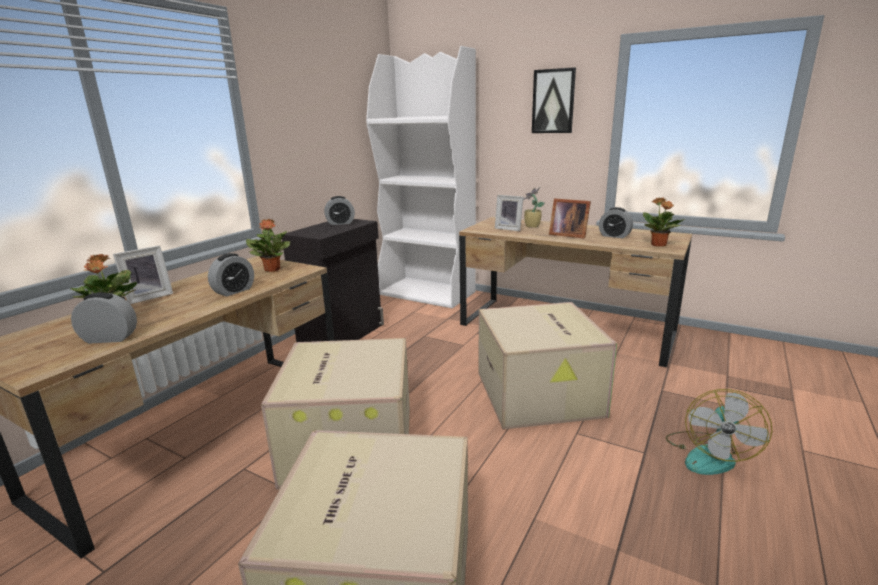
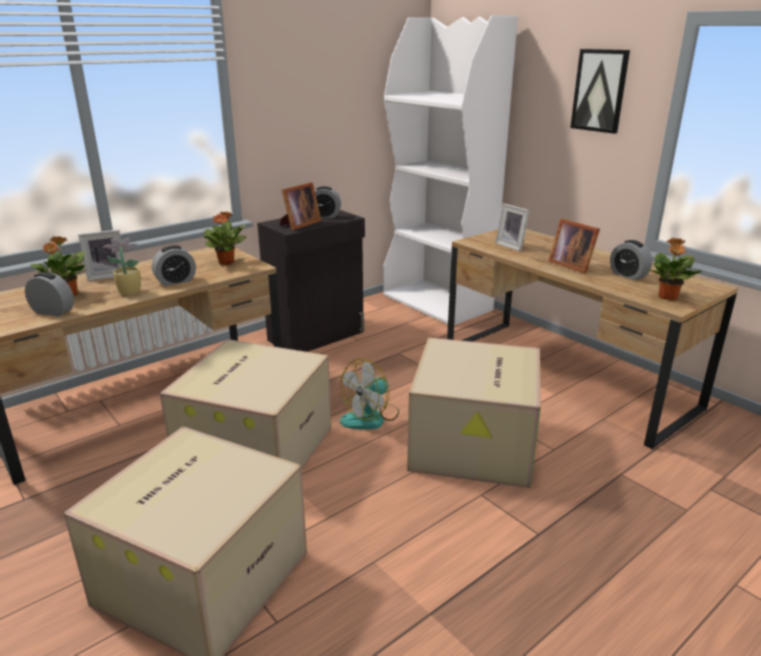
camera: 20 degrees right, 5 degrees up
(324, 231) = (299, 224): none -> picture frame
(531, 226) = (542, 246): potted plant -> potted plant (129, 292)
(709, 454) = (611, 556): fan -> fan (370, 417)

